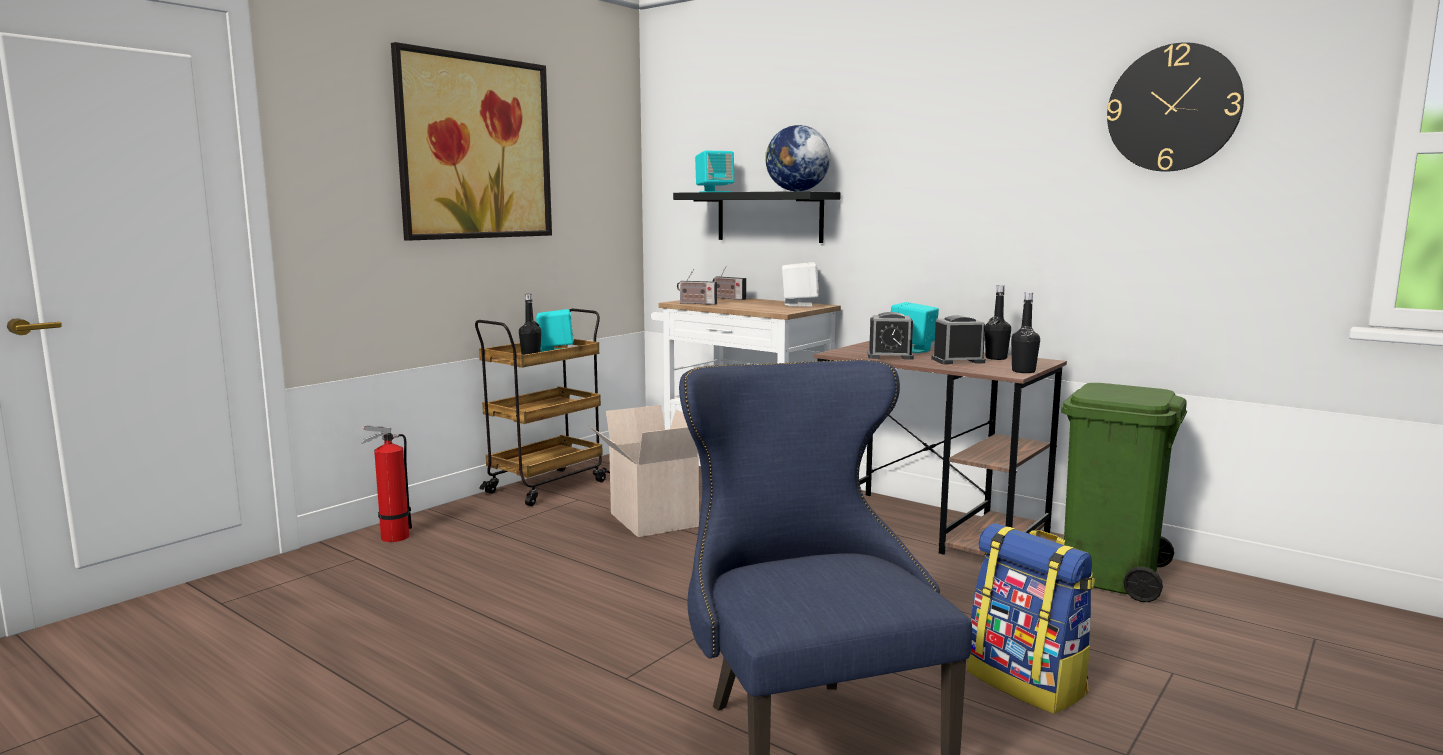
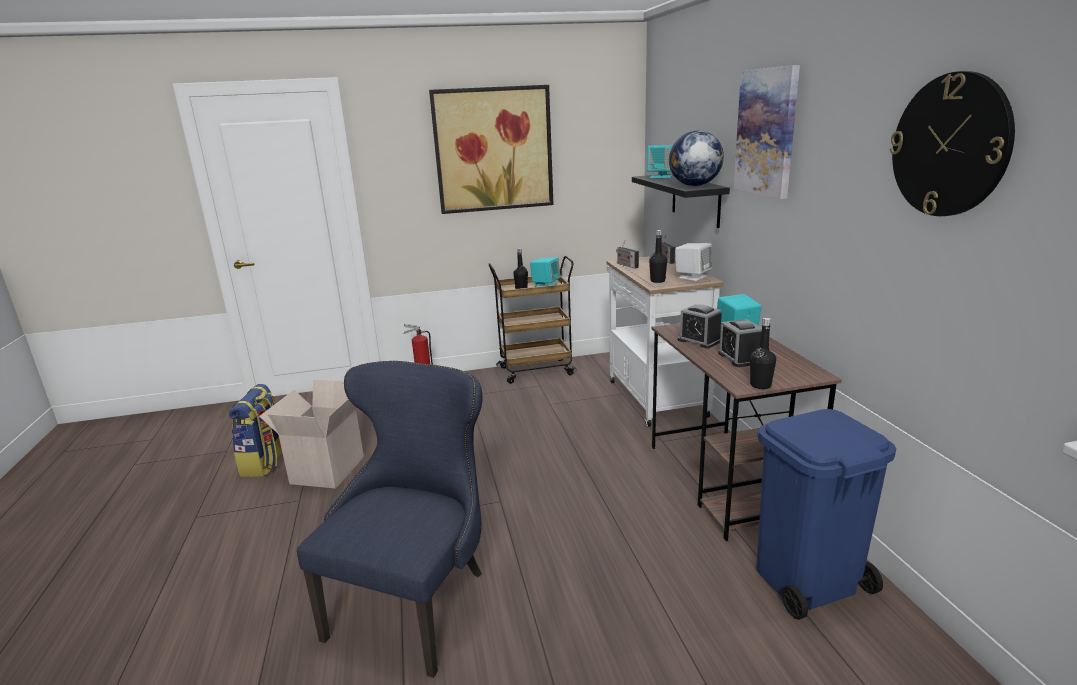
camera: 40 degrees right, 10 degrees up
(650, 520) = (556, 413): cardboard box -> cardboard box (326, 469)
(904, 122) = (766, 132): none -> picture
(957, 360) = (739, 358): alarm clock -> alarm clock turned 135 degrees counterclockwise
(996, 358) = (781, 362): black bottle -> black bottle (657, 281)
(1027, 683) = (589, 633): backpack -> backpack (265, 463)
(1110, 575) = (806, 580): green trash can -> blue trash can

